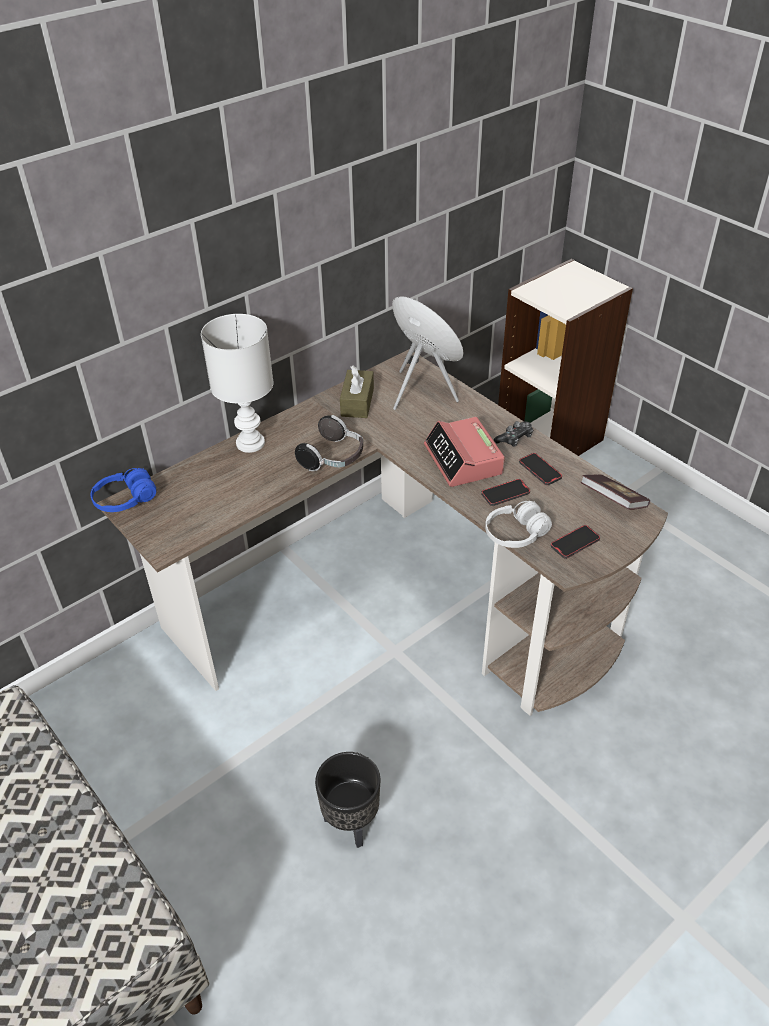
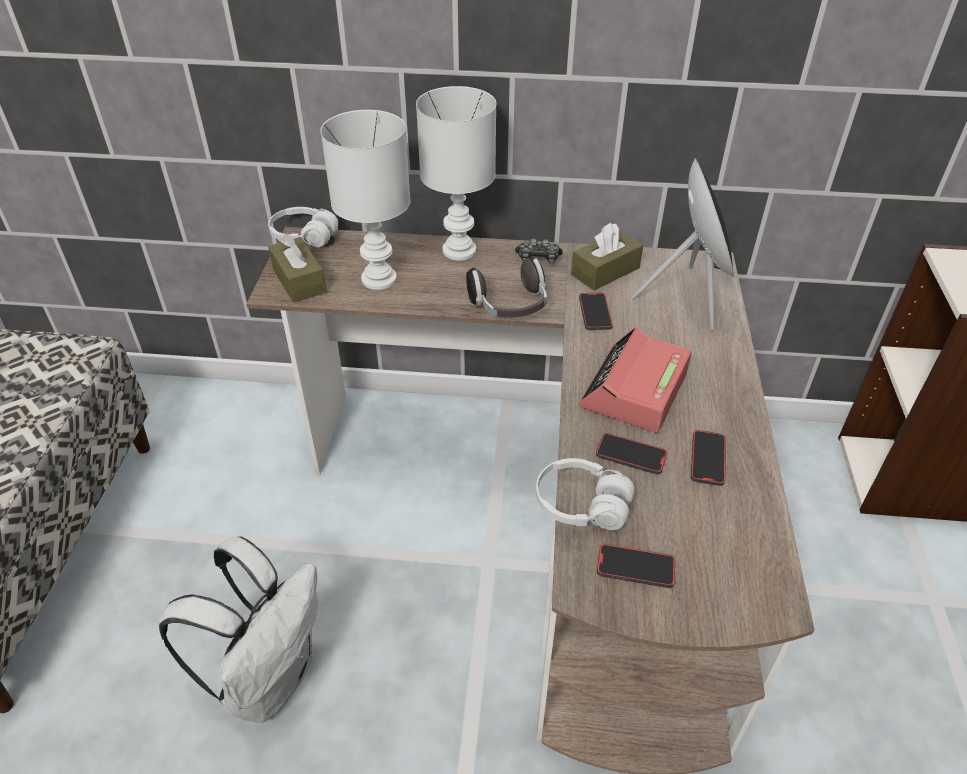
camera: 45 degrees right, 0 degrees up
(125, 500) = (304, 236): blue headphones -> white headphones
(170, 530) = (299, 280): none -> brown tissue box
(225, 493) = (380, 278): none -> white table lamp
(350, 822) = (269, 677): black planter -> white backpack
(386, 431) = (595, 313): none -> phone
(514, 439) = (725, 407): game controller -> game controller (538, 258)
(612, 501) = (753, 558): book -> none

